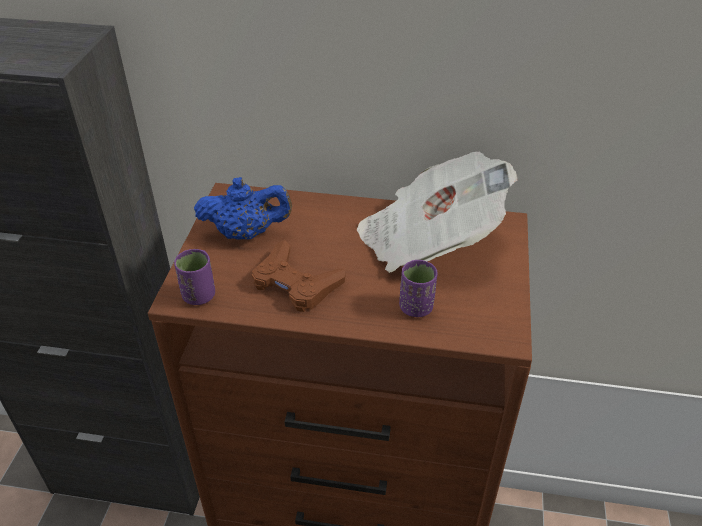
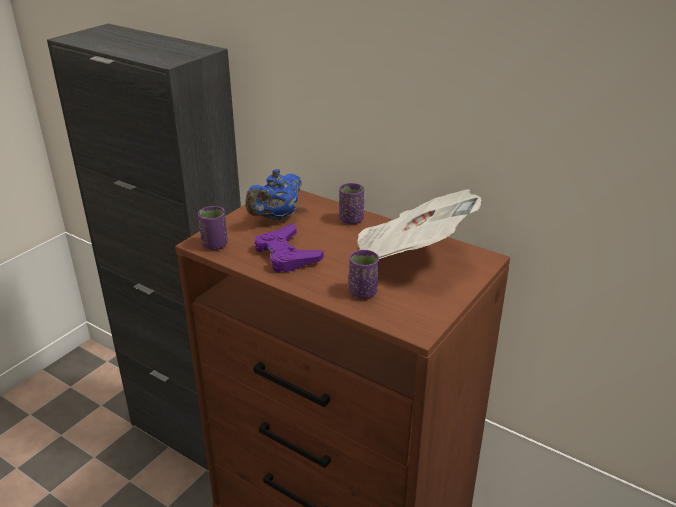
camera: 25 degrees right, 10 degrees down
(246, 233) = (276, 217): blue teapot -> blue teapot turned 105 degrees clockwise
(295, 283) = (286, 255): brown game controller -> purple game controller
(334, 212) = (351, 219): none -> purple cup

